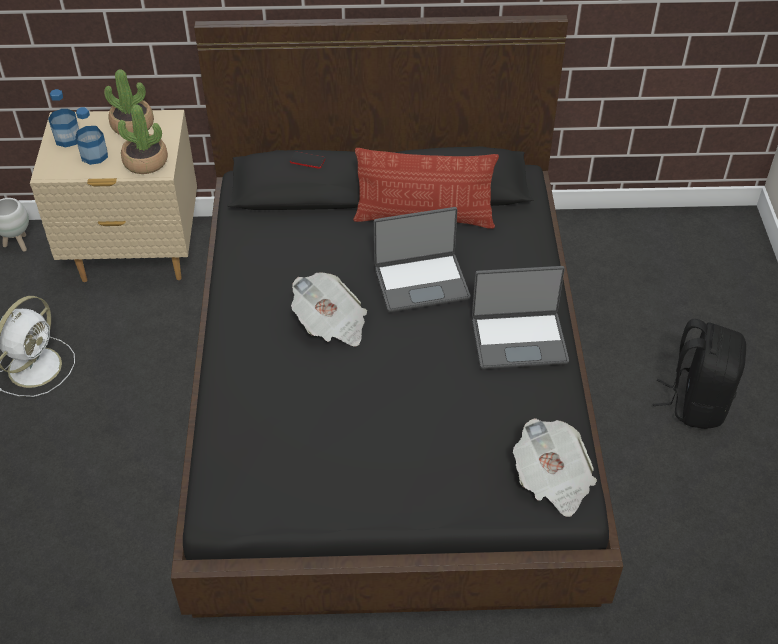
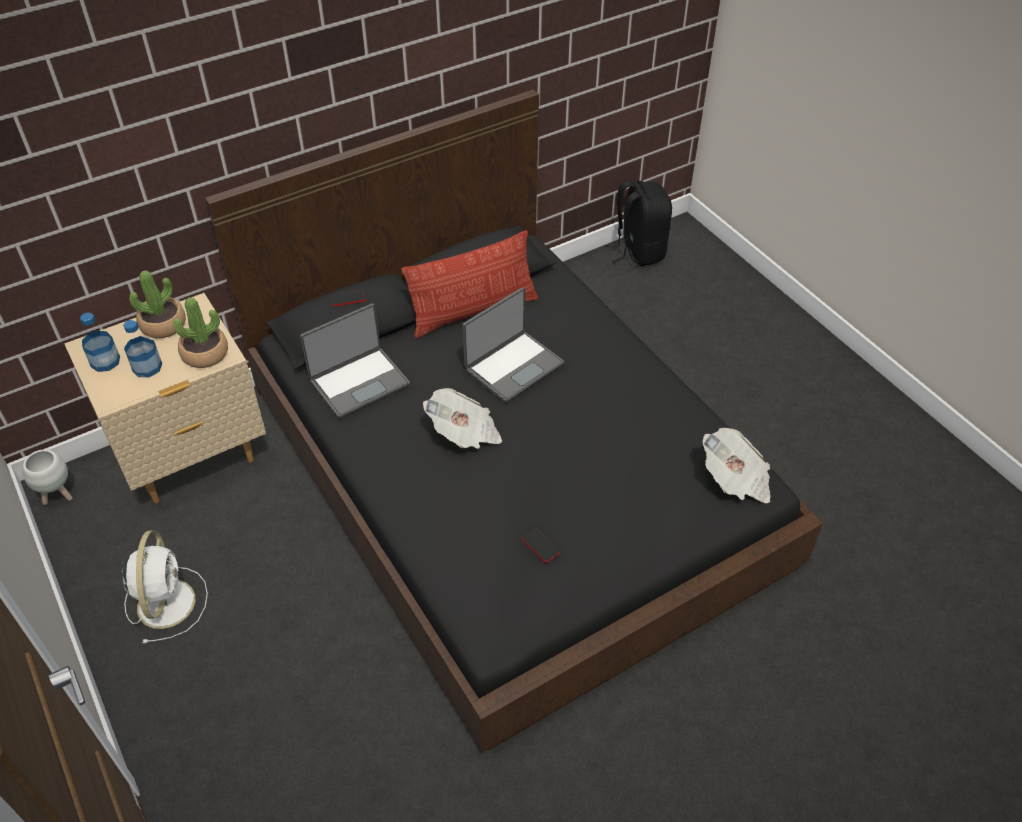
camera: 30 degrees left, 0 degrees up
(319, 453) = (540, 545): none -> phone
(519, 340) = (626, 381): laptop -> laptop (359, 382)
(695, 402) = (751, 380): black backpack -> black backpack (638, 251)

